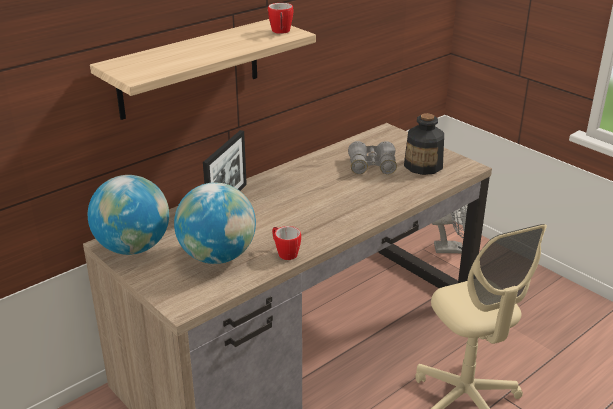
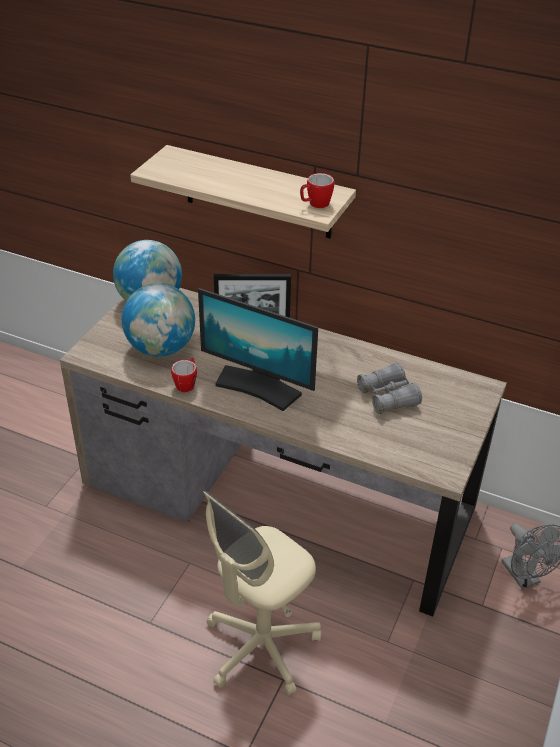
camera: 65 degrees right, 10 degrees up
(317, 218) = (258, 387): none -> monitor
(423, 166) = (420, 435): bottle -> none

